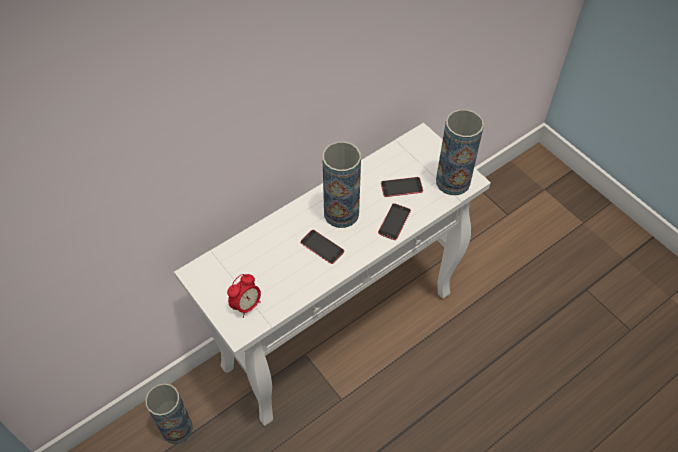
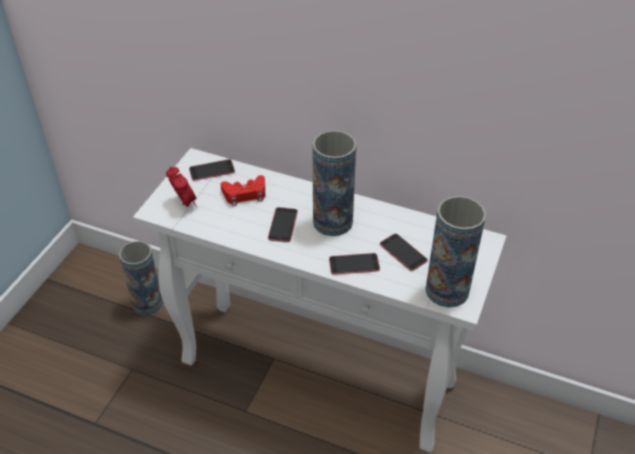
camera: 60 degrees right, 10 degrees down
(218, 267) = (212, 170): none -> phone
(246, 305) = (184, 203): alarm clock -> alarm clock turned 135 degrees counterclockwise
(267, 257) = (245, 194): none -> red game controller

